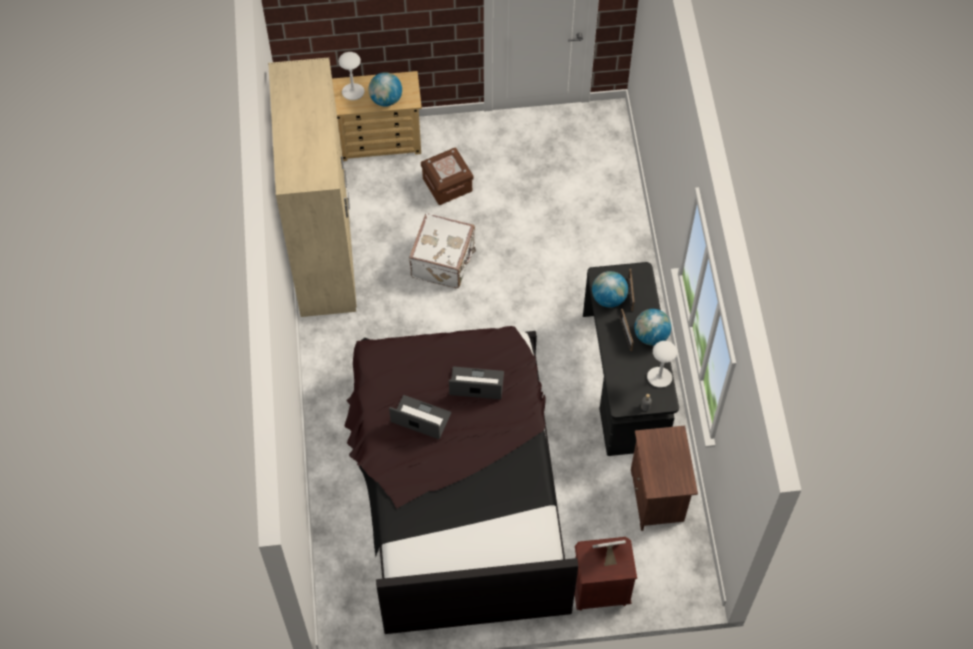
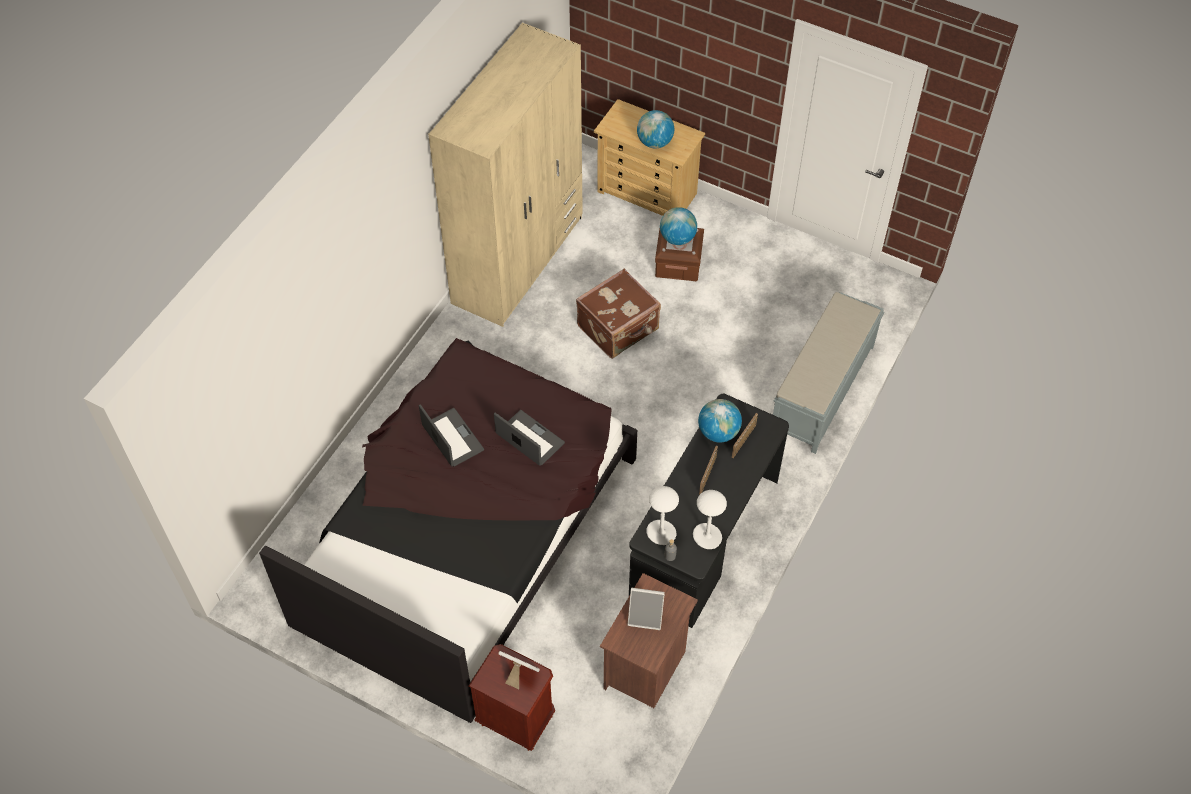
camera: 35 degrees right, 5 degrees down
(353, 92) = (630, 121): white table lamp -> white table lamp (661, 533)
(444, 261) = (619, 328): white suitcase -> brown suitcase
(623, 223) = (822, 390): none -> grey bench
(651, 336) = (732, 492): globe -> globe (677, 238)
(661, 459) = (645, 617): none -> picture frame

